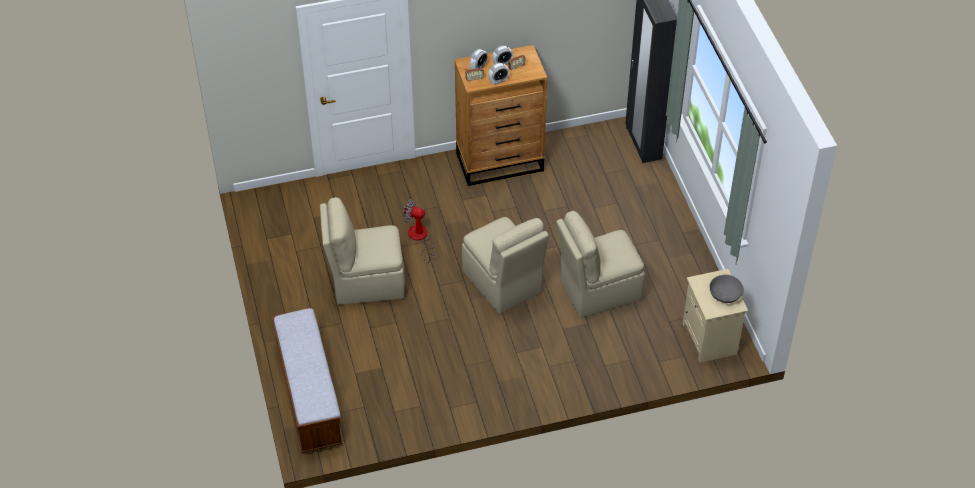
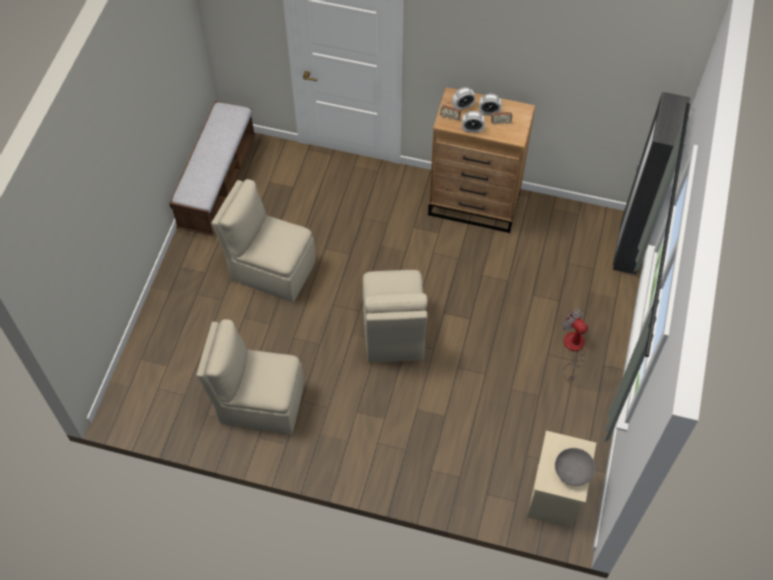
camera: 30 degrees right, 10 degrees up
(309, 395) = (146, 357): bench -> bench (217, 183)
(420, 238) = (348, 248): fan -> fan (573, 349)
(598, 291) = (478, 386): beige chair -> beige chair (259, 402)

